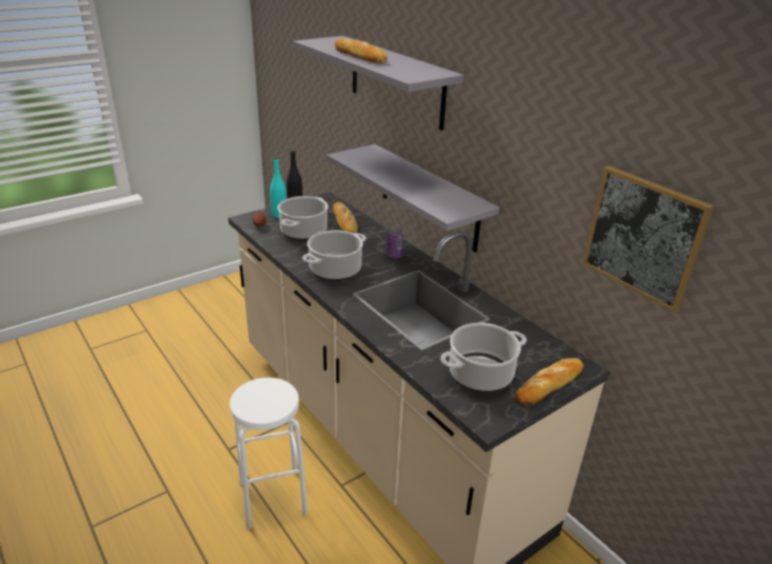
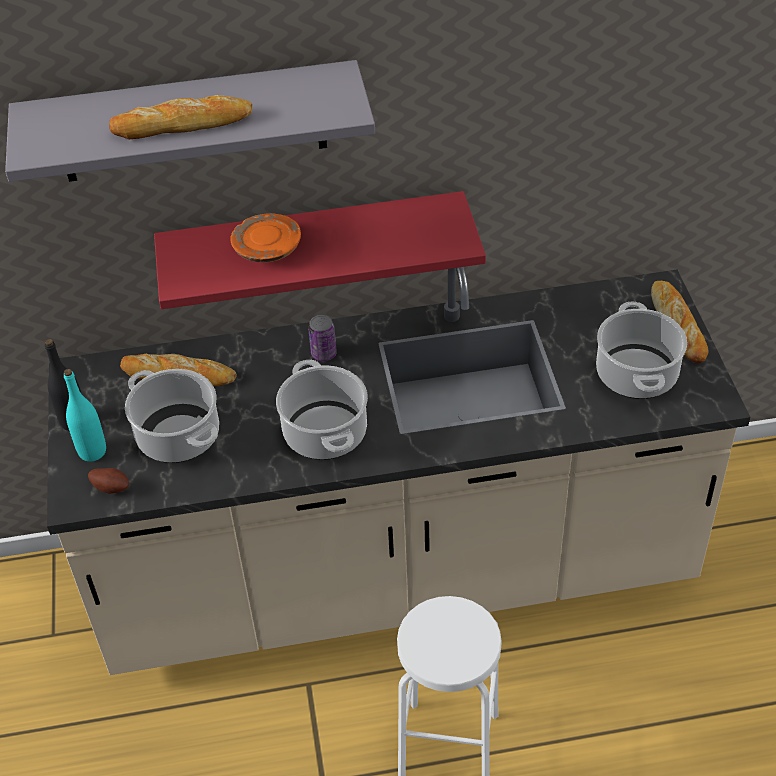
camera: 60 degrees left, 15 degrees up
(388, 168) = (267, 248): none -> orange plate
(428, 197) = (314, 246): grey shelf -> red shelf
(644, 236) = (687, 119): picture -> none

